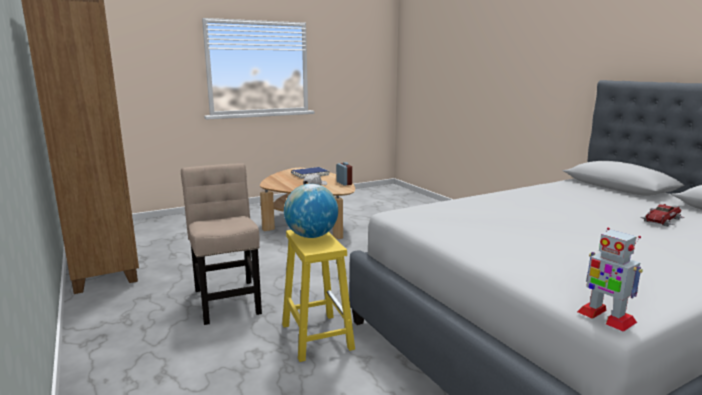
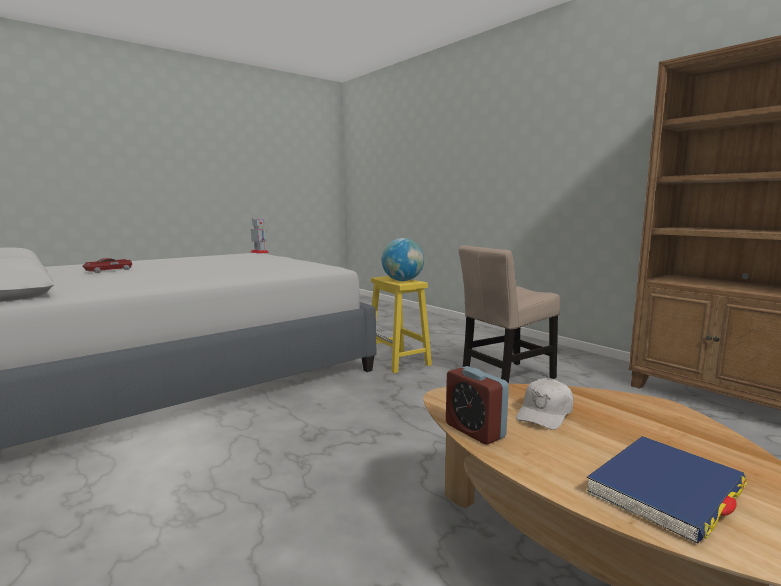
camera: 170 degrees right, 5 degrees down
(227, 299) = (505, 378): beige chair -> beige chair turned 90 degrees clockwise

